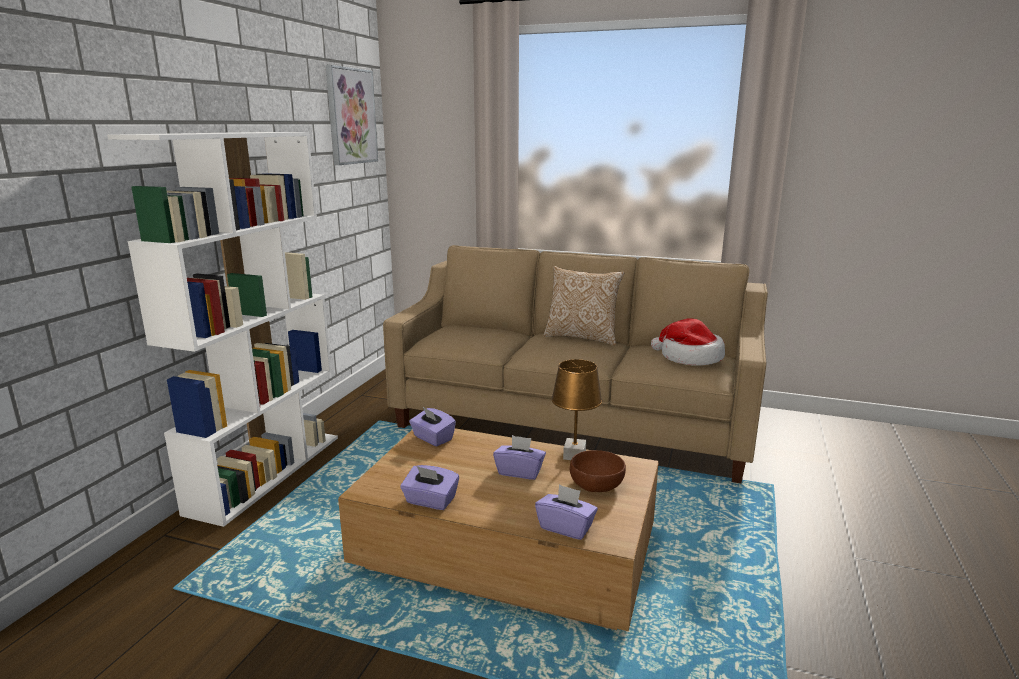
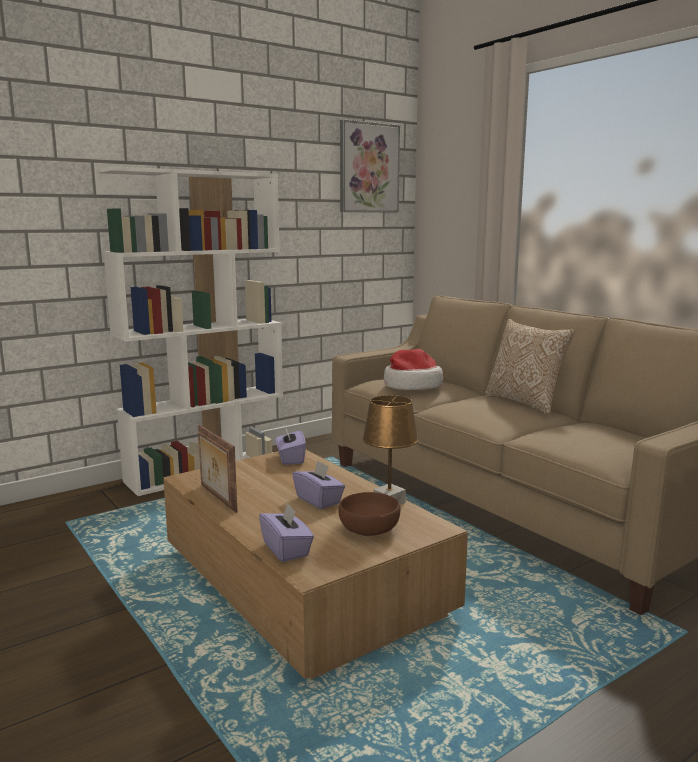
camera: 35 degrees right, 5 degrees down
(430, 501) = (217, 498): purple tissue box -> picture frame
(689, 357) = (615, 439): hat -> hat (411, 386)

